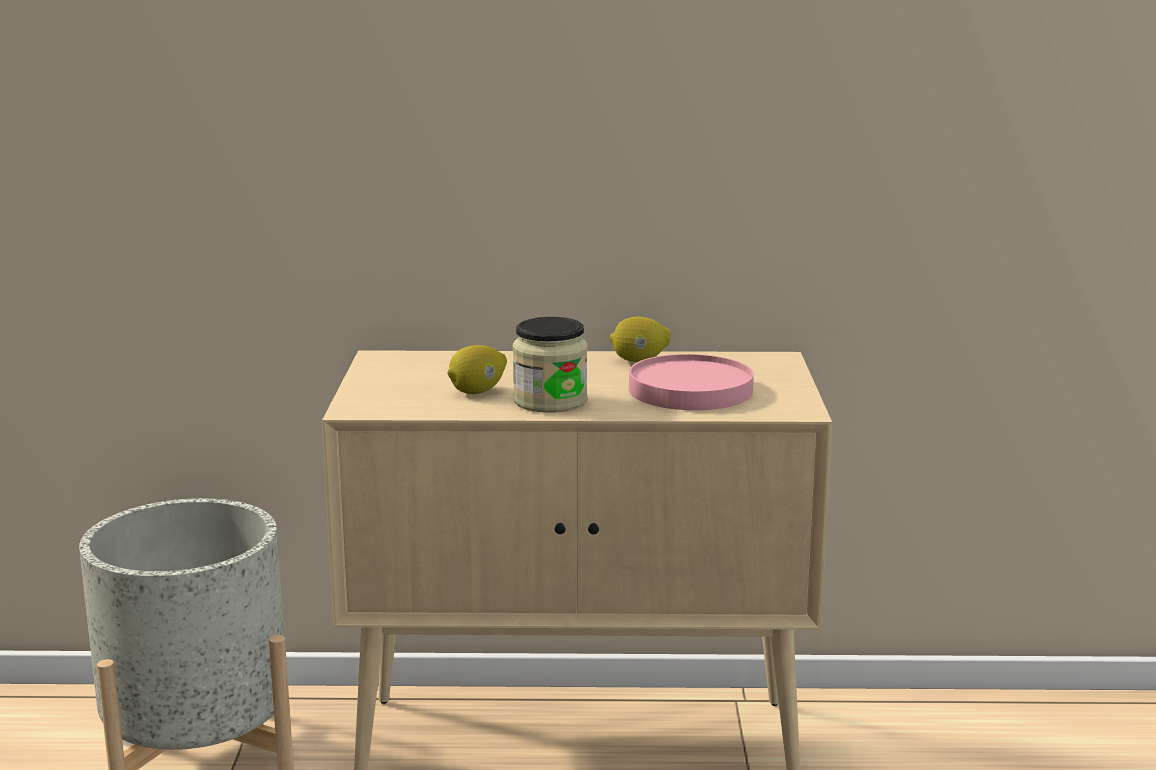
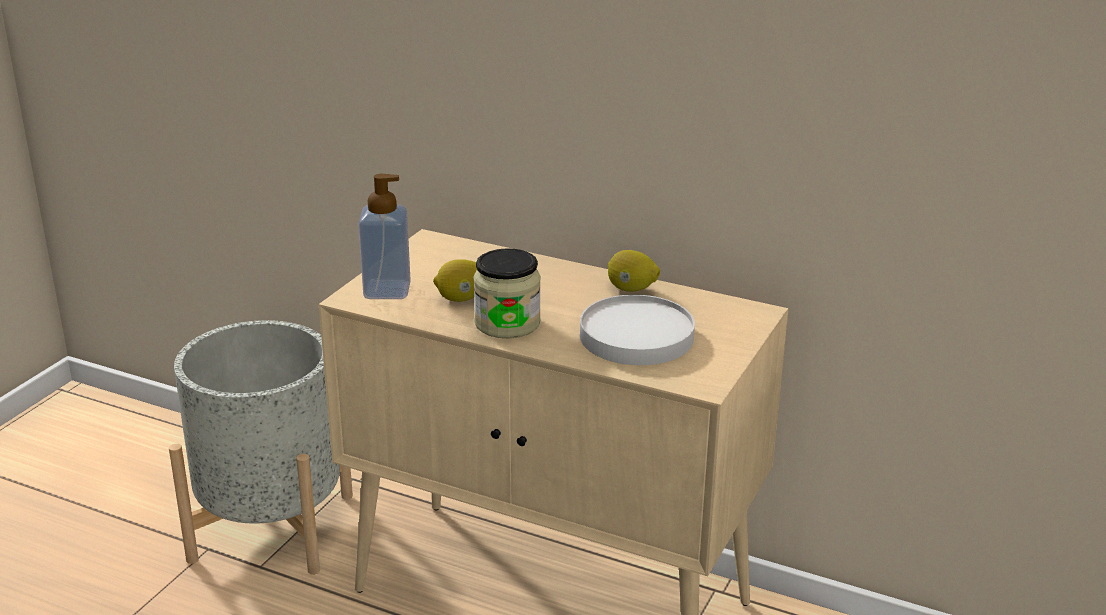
camera: 25 degrees right, 10 degrees up
(386, 398) = (387, 290): none -> soap dispenser
(689, 390) = (636, 336): pink plate -> white plate

